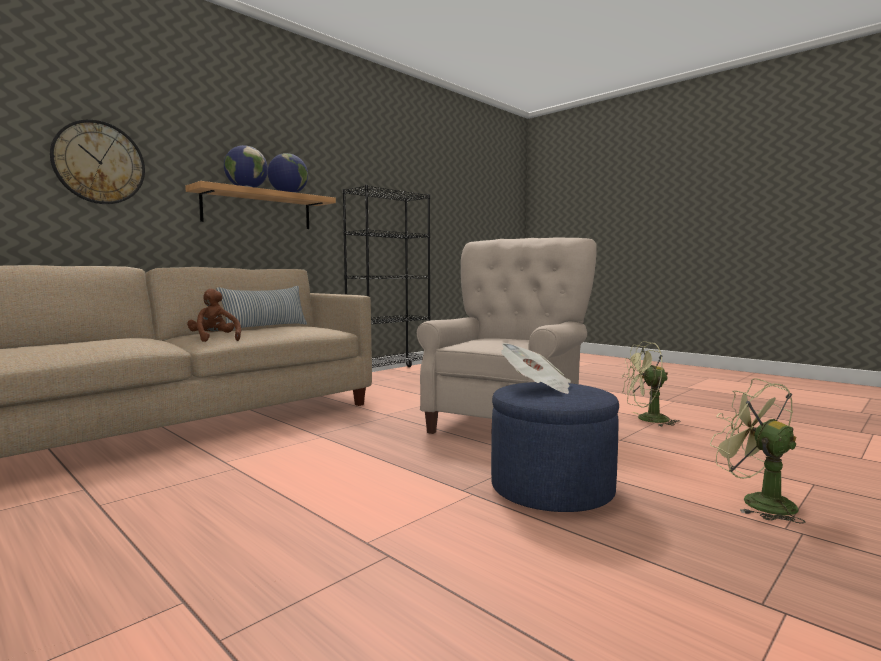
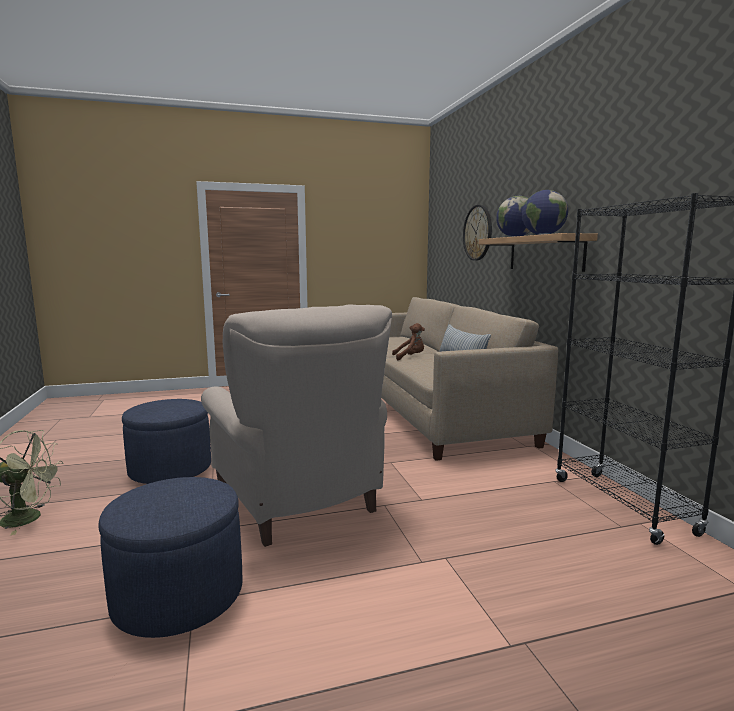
camera: 120 degrees right, 5 degrees up
(536, 387) = (179, 405): newspaper -> none
(646, 420) = (178, 595): green fan -> blue ottoman

